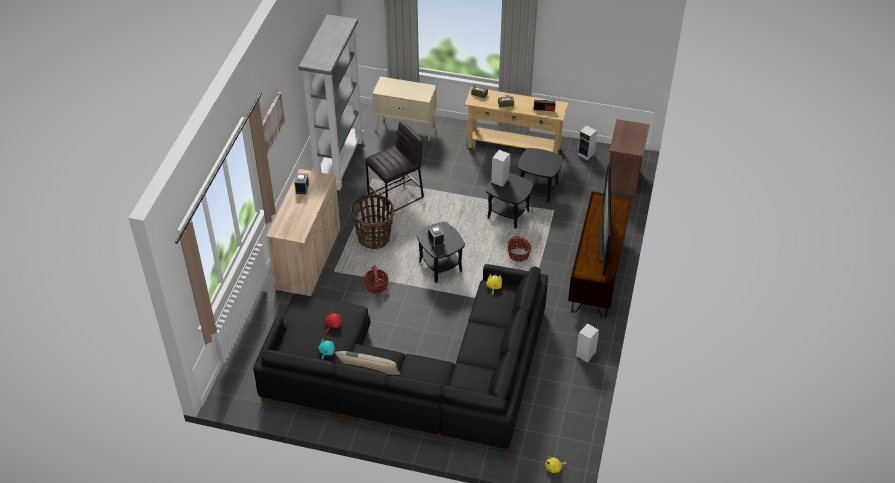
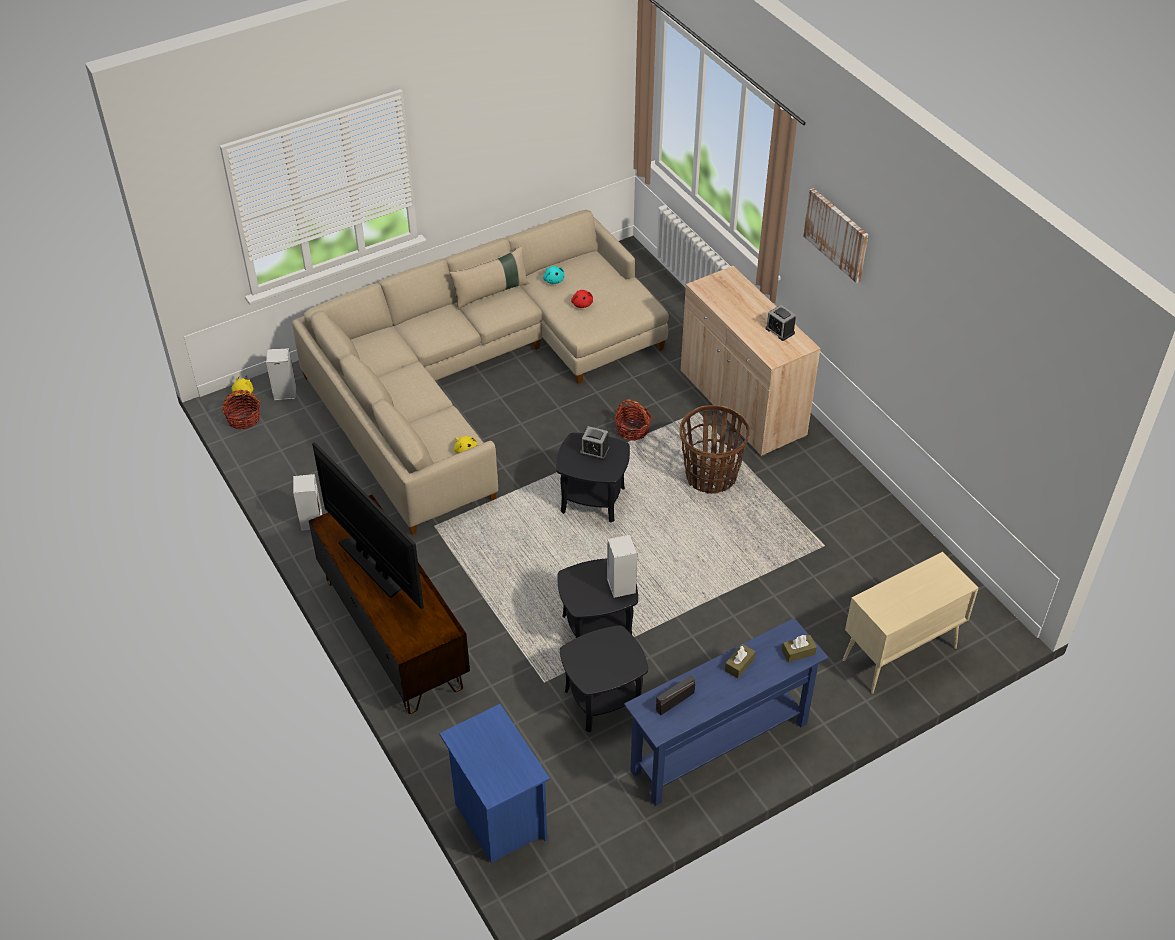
camera: 135 degrees right, 0 degrees up
(339, 162) = (897, 536): grey bookcase -> none
(396, 196) = (763, 545): grey stool -> none
(413, 376) = (475, 377): black sofa -> beige sofa
(514, 147) = (720, 748): beige console table -> blue console table
(519, 254) = (519, 583): basket -> basket (243, 419)
(586, 154) = (603, 825): speaker -> speaker (284, 393)
(623, 180) = (498, 819): brown nightstand -> blue nightstand

